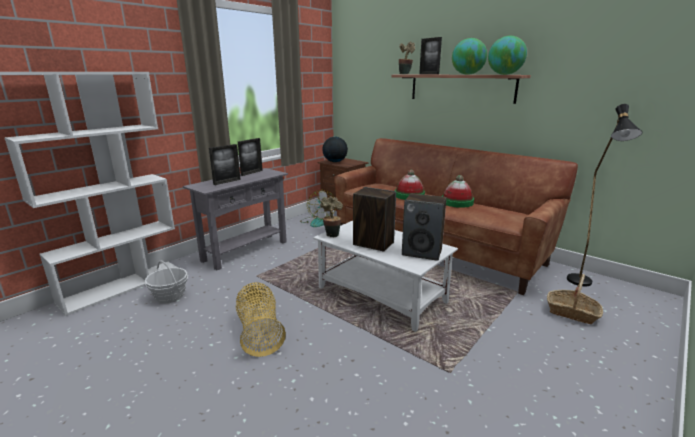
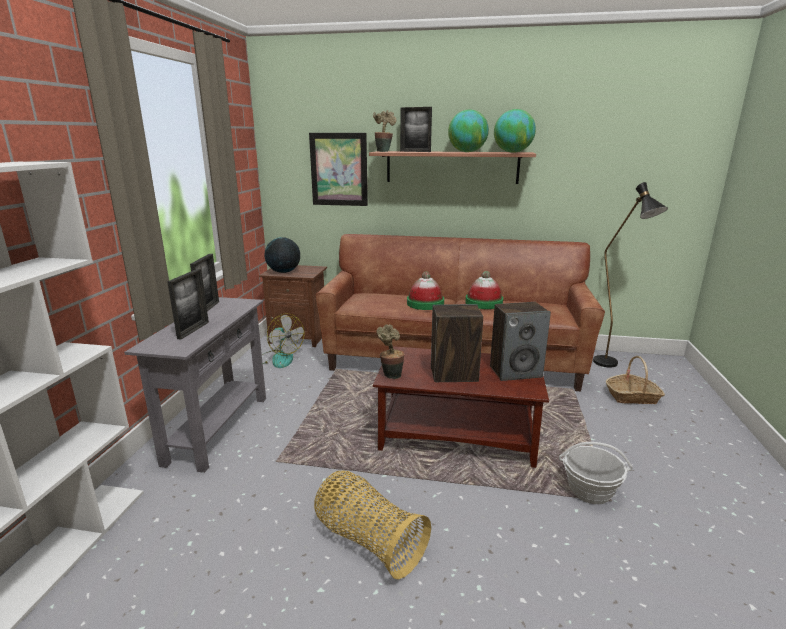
camera: 30 degrees left, 0 degrees up
(170, 296) = (168, 542): basket -> basket (590, 491)
(380, 88) = (339, 169): none -> picture
(382, 295) = (458, 435): white coffee table -> brown coffee table

